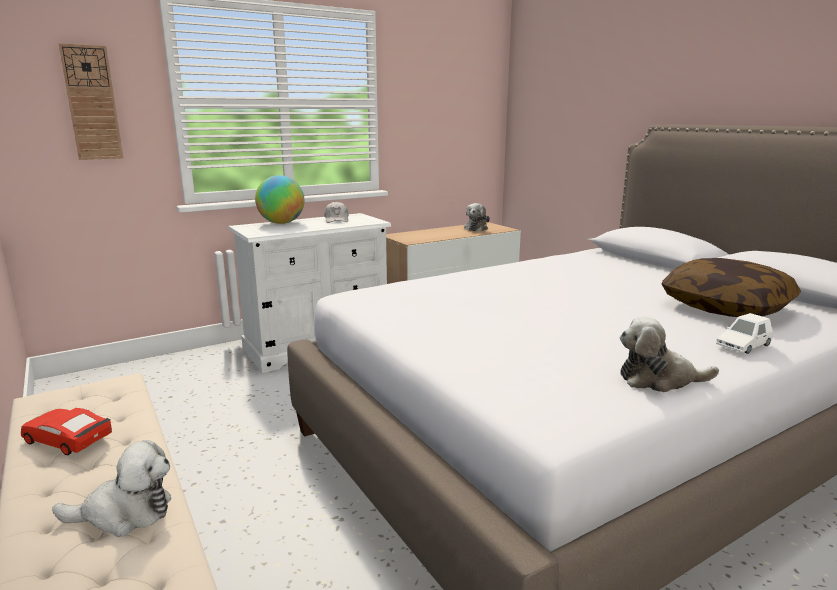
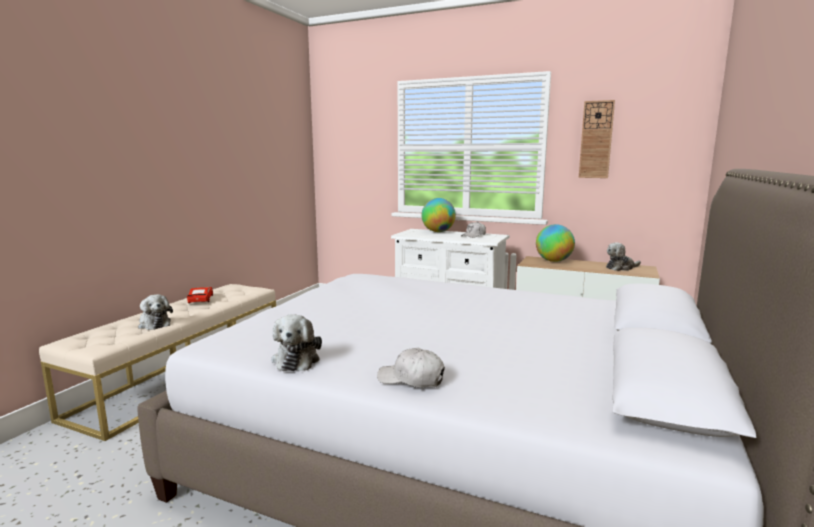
camera: 55 degrees right, 5 degrees down
(92, 103) = (359, 149): wall clock -> wall clock (596, 140)
(417, 234) = (553, 261): none -> globe
(659, 379) = (297, 359): plush toy -> plush toy turned 150 degrees counterclockwise
(726, 307) = (525, 366): pillow -> none
(743, 346) = (411, 379): white toy car -> white cap

